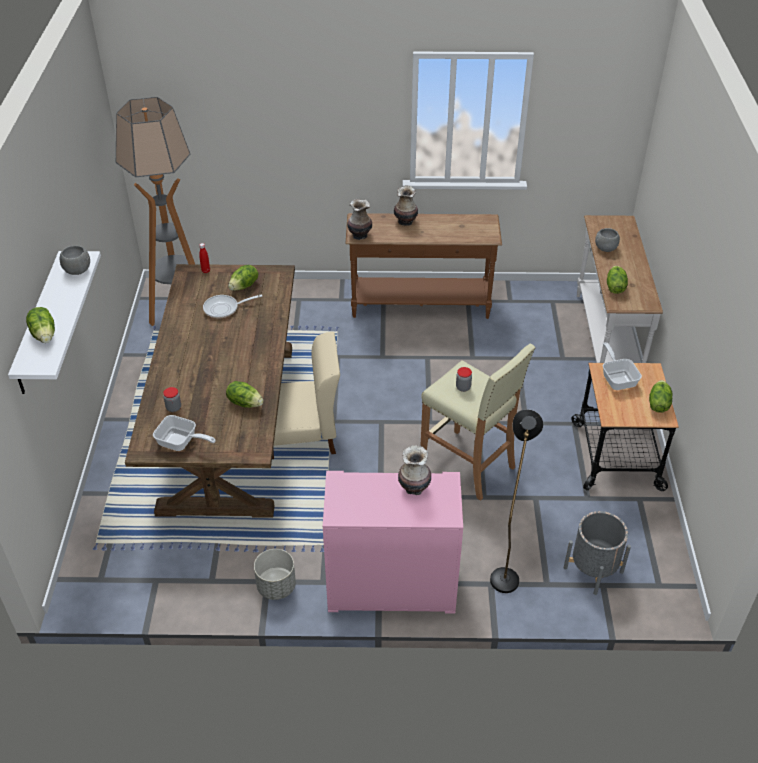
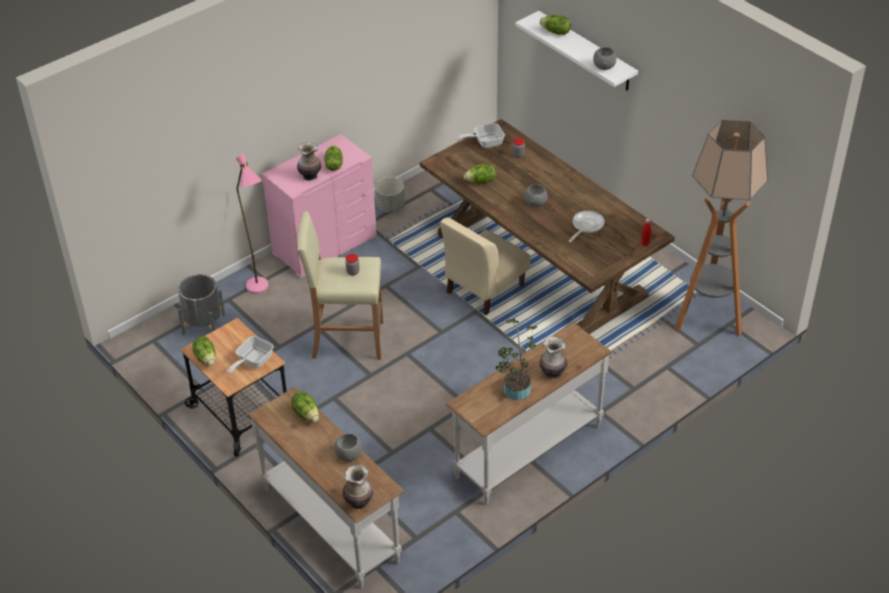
camera: 140 degrees right, 0 degrees up
(232, 351) = (535, 203): none -> grey bowl
(244, 286) = (599, 250): lettuce -> lettuce (333, 165)
(359, 235) = (571, 334): vase -> vase (359, 501)
(420, 306) = (527, 450): brown console table -> white console table
(446, 224) = (515, 392): none -> potted plant
(505, 571) = (261, 291): black floor lamp -> pink floor lamp
(617, 378) = (252, 362): frying pan -> frying pan turned 90 degrees clockwise

